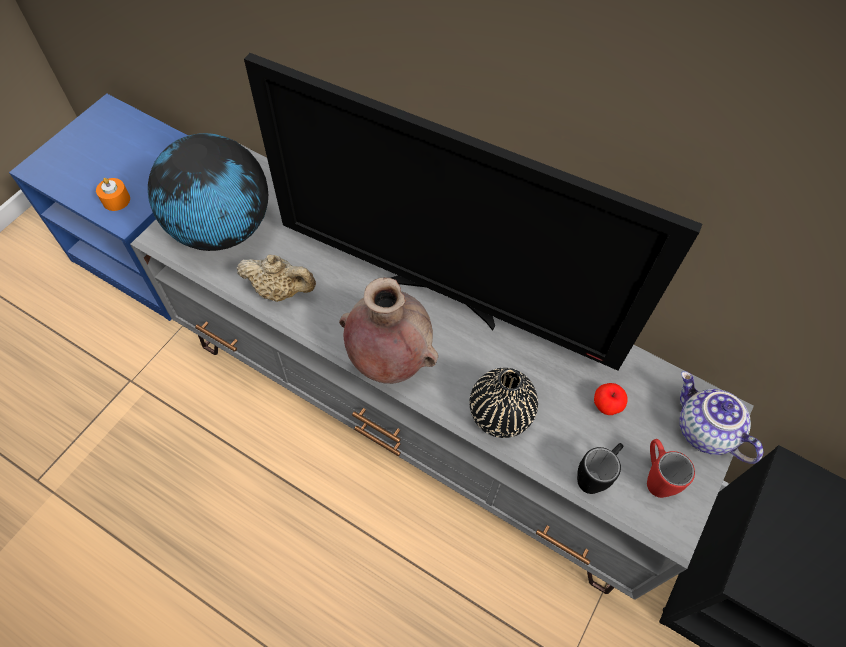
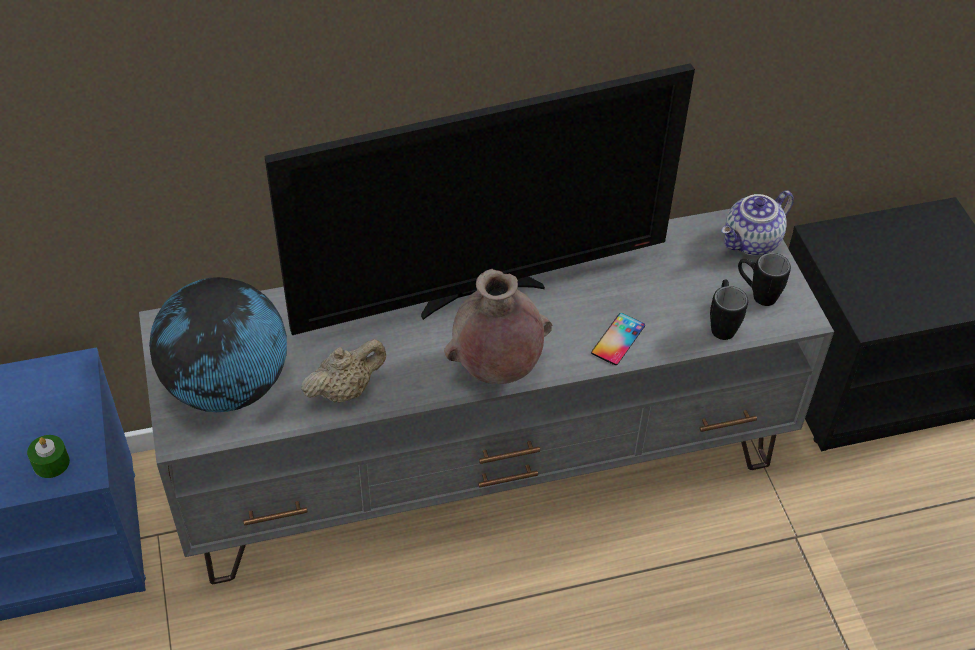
camera: 45 degrees left, 10 degrees down
(116, 200) = (51, 463): orange candle -> green candle
(499, 415) = (618, 339): black vase -> phone
(606, 405) = (677, 276): apple -> none
(654, 477) = (757, 294): red mug -> black mug
(703, 431) = (752, 242): teapot -> teapot turned 45 degrees counterclockwise

